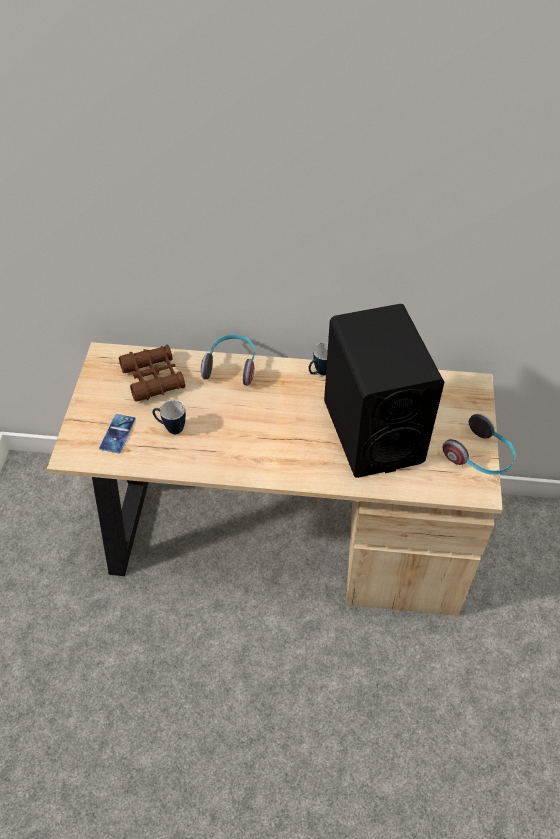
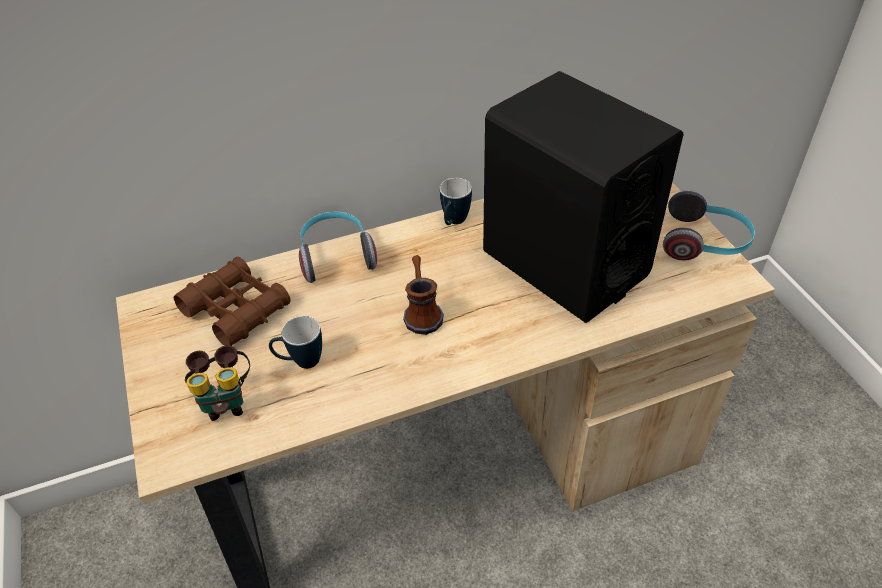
camera: 25 degrees left, 5 degrees down
(117, 434) = (226, 401): phone -> binoculars
(260, 426) = (422, 312): none -> mug

